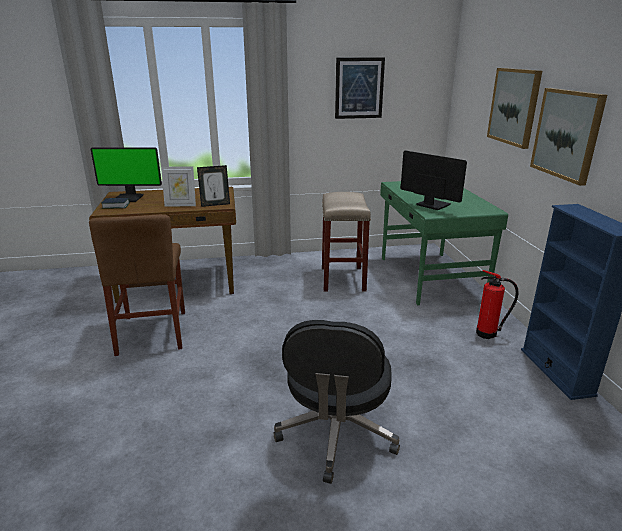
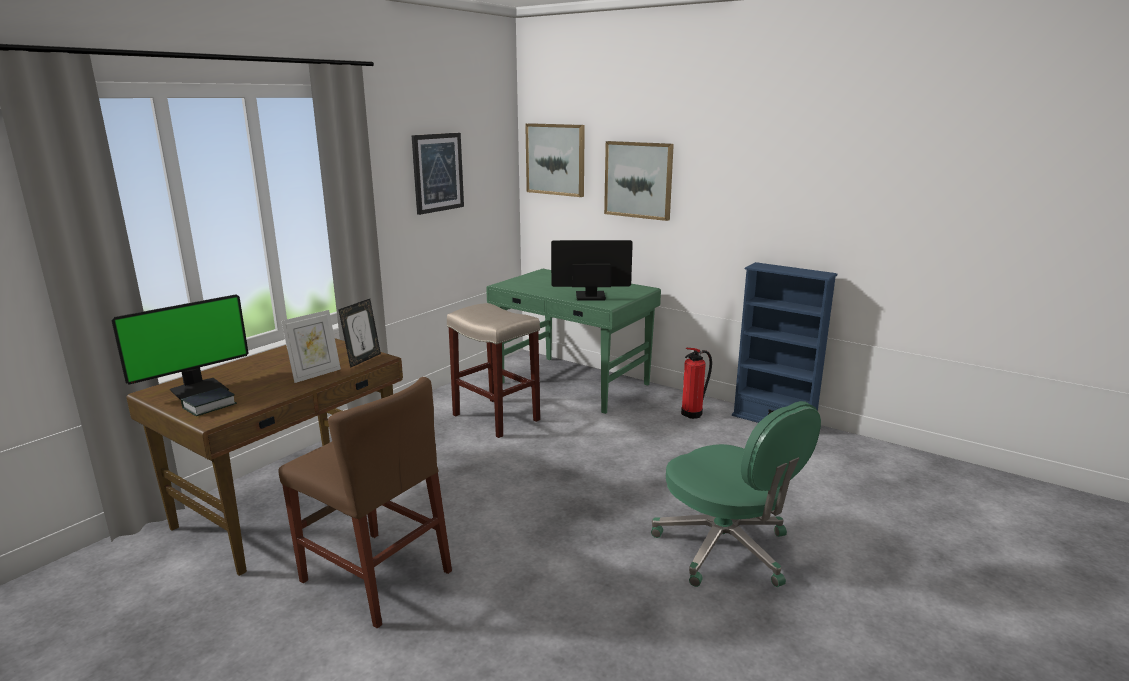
camera: 45 degrees left, 5 degrees down
(336, 434) = (725, 549): black office chair -> green office chair
(567, 134) = (722, 201): picture -> picture (556, 159)

